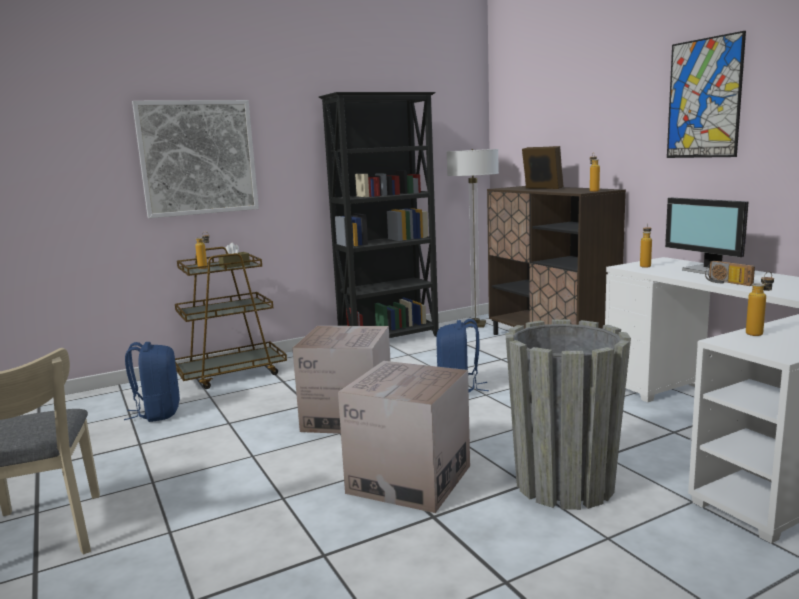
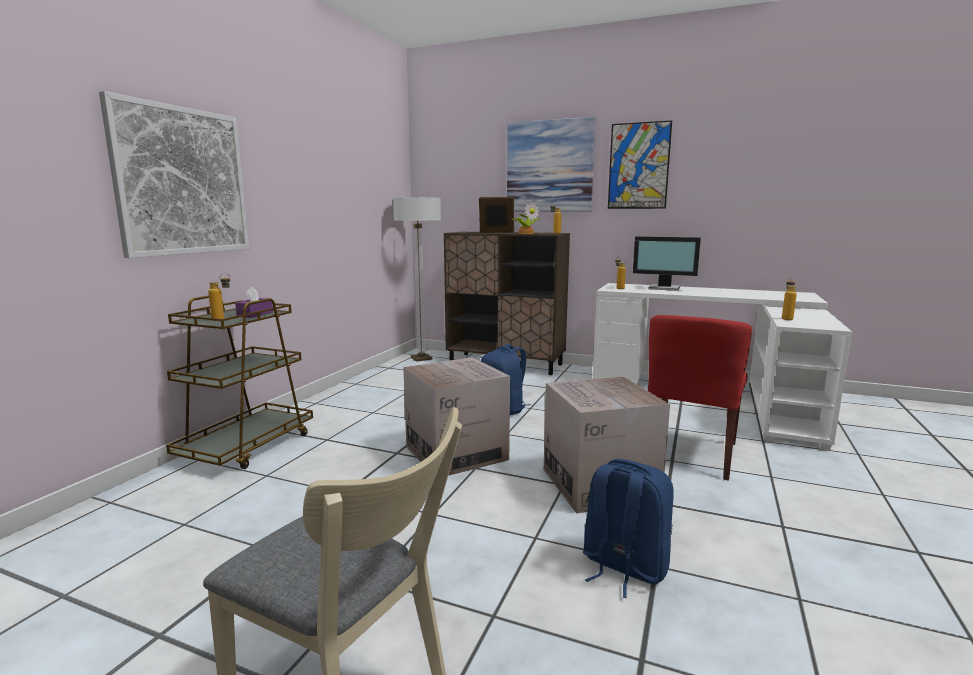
camera: 40 degrees left, 0 degrees up
(157, 413) = (227, 510): blue backpack -> blue backpack (623, 567)
(234, 265) = (255, 314): brown tissue box -> purple tissue box
(390, 340) = (368, 382): black bookcase -> none
(560, 190) = (526, 233): none -> potted plant
(564, 484) = (690, 453): grey planter -> red chair
(607, 106) = (549, 166): none -> picture
(726, 283) = (697, 293): radio -> none

